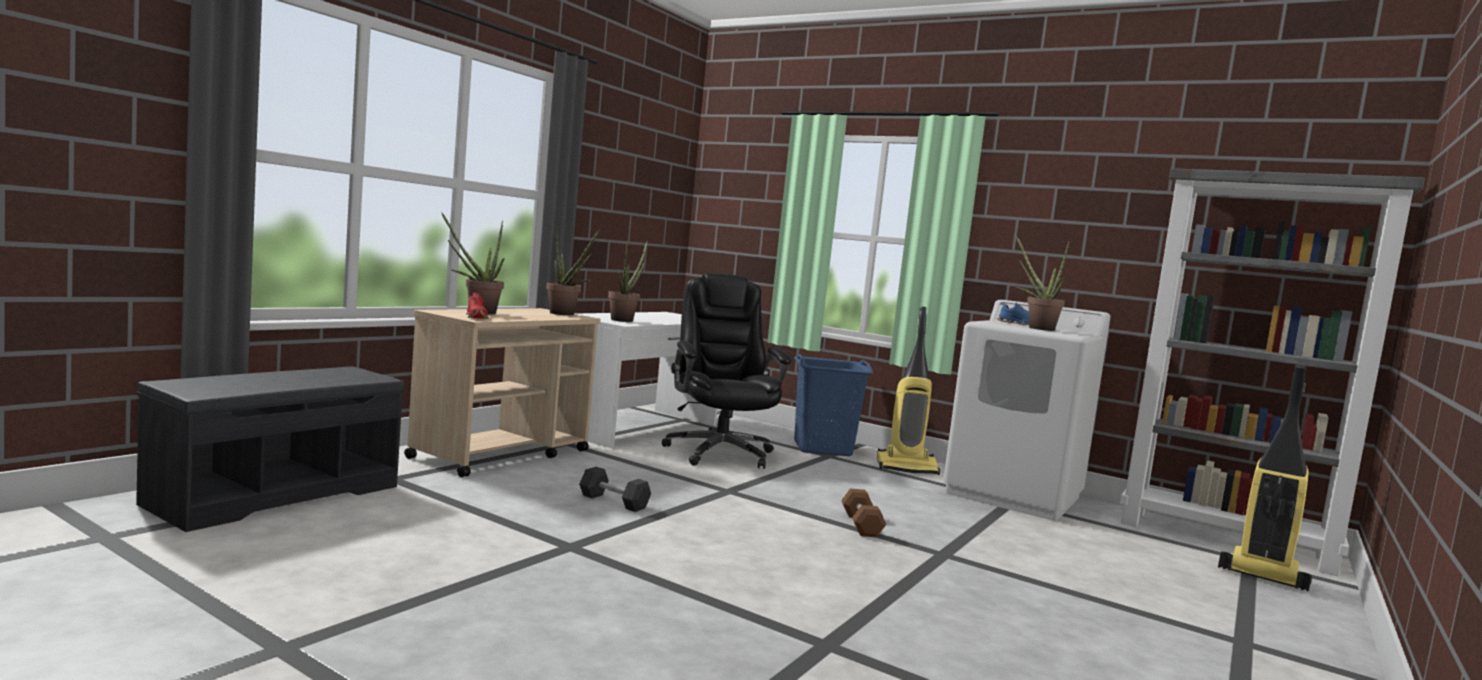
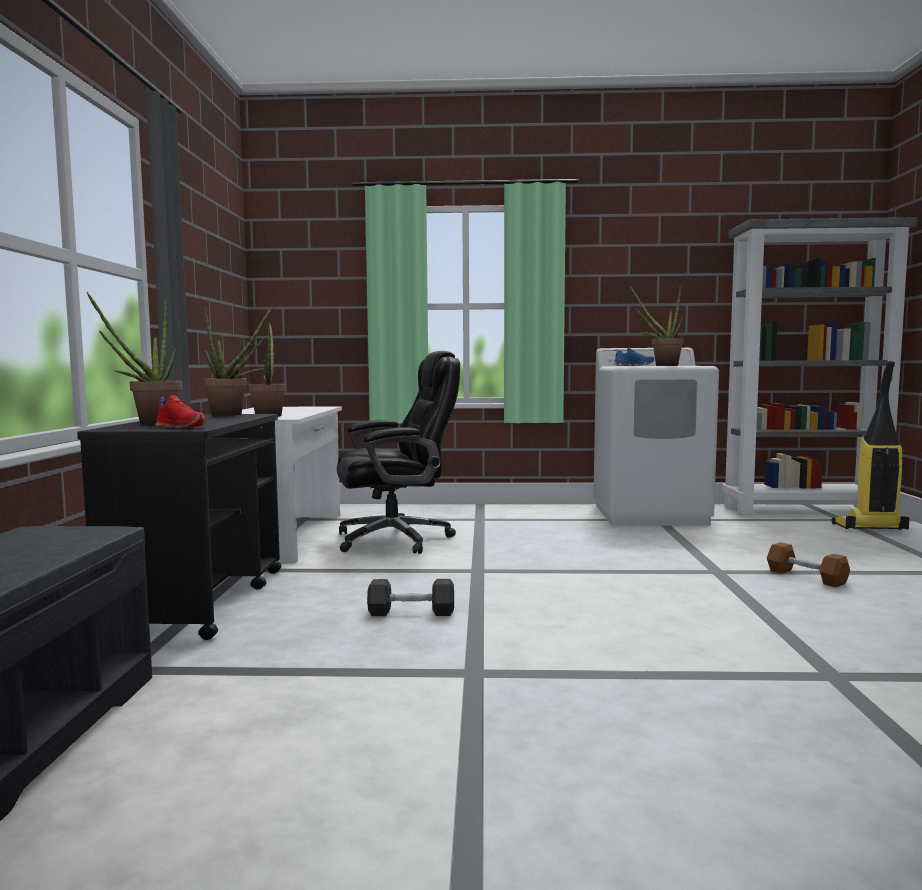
camera: 30 degrees left, 0 degrees up
(502, 454) = (200, 600): beige cart -> black cart
(719, 452) = (396, 539): black office chair -> black office chair turned 120 degrees clockwise
(823, 449) = (463, 514): blue laundry basket -> none
(861, 525) = (624, 567): brown dumbbell -> brown dumbbell (806, 577)
(907, 468) = (549, 513): vacuum cleaner -> none

